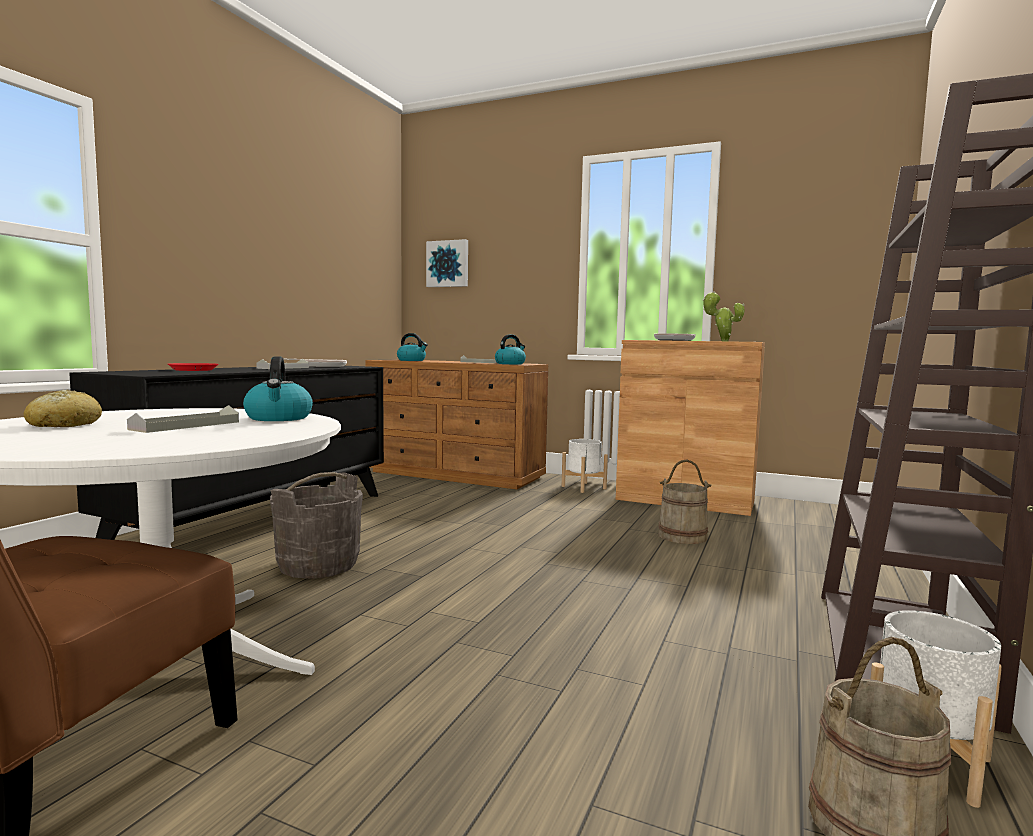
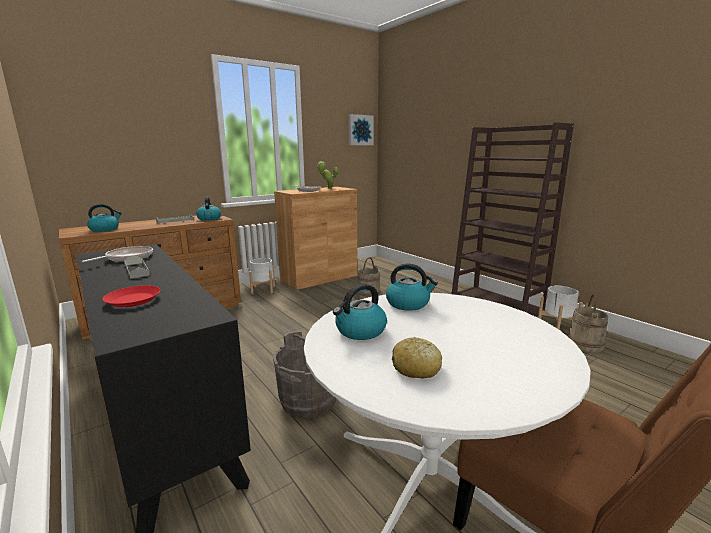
camera: 60 degrees left, 10 degrees up
(175, 414) = (360, 331): none -> kettle
(186, 426) = (439, 328): grey tray -> none
(448, 264) = (87, 131): picture -> picture (360, 130)

